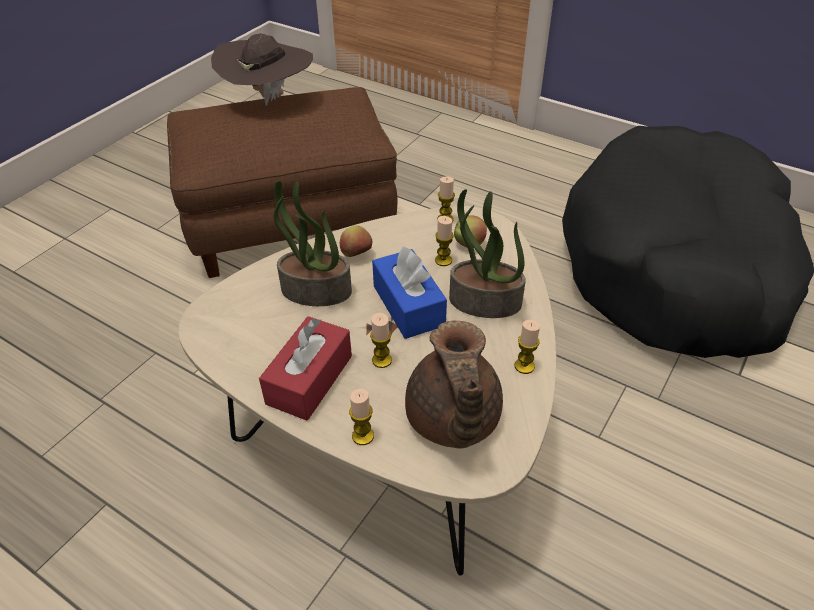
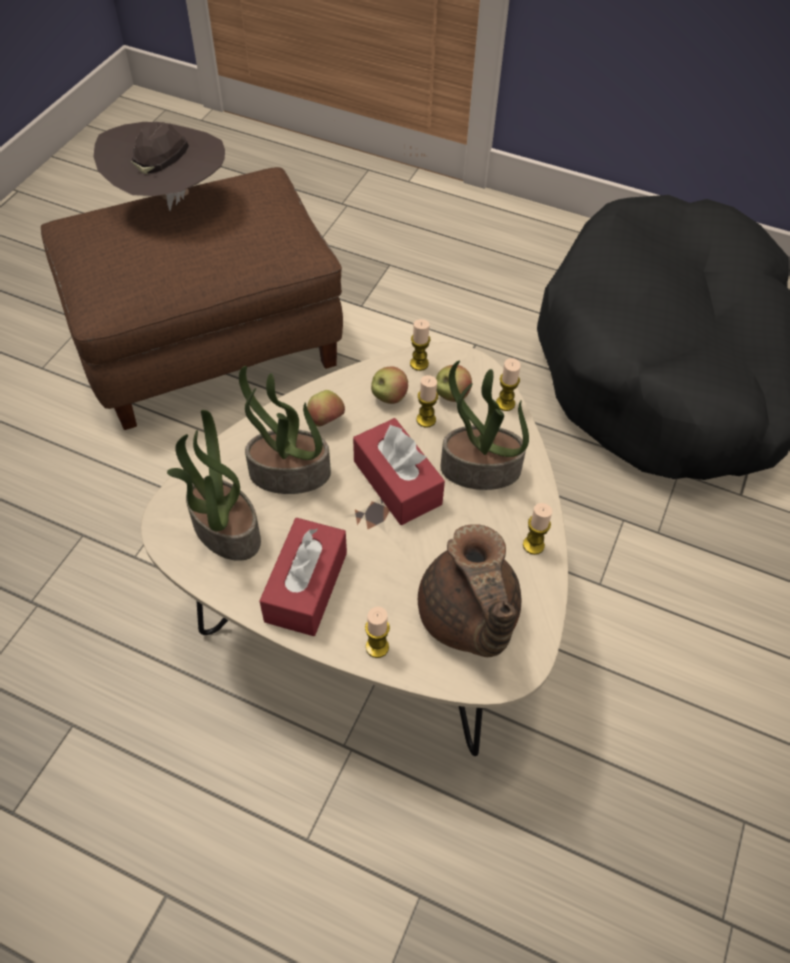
camera: 10 degrees left, 10 degrees up
(249, 329) = (224, 530): none -> potted plant
(382, 360) = (380, 554): candle -> candle (505, 403)
(408, 305) = (397, 482): blue tissue box -> red tissue box
(414, 241) = (389, 397): none -> apple

